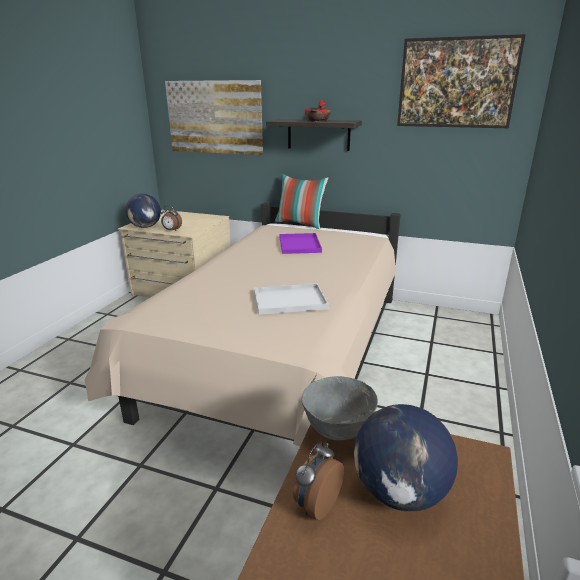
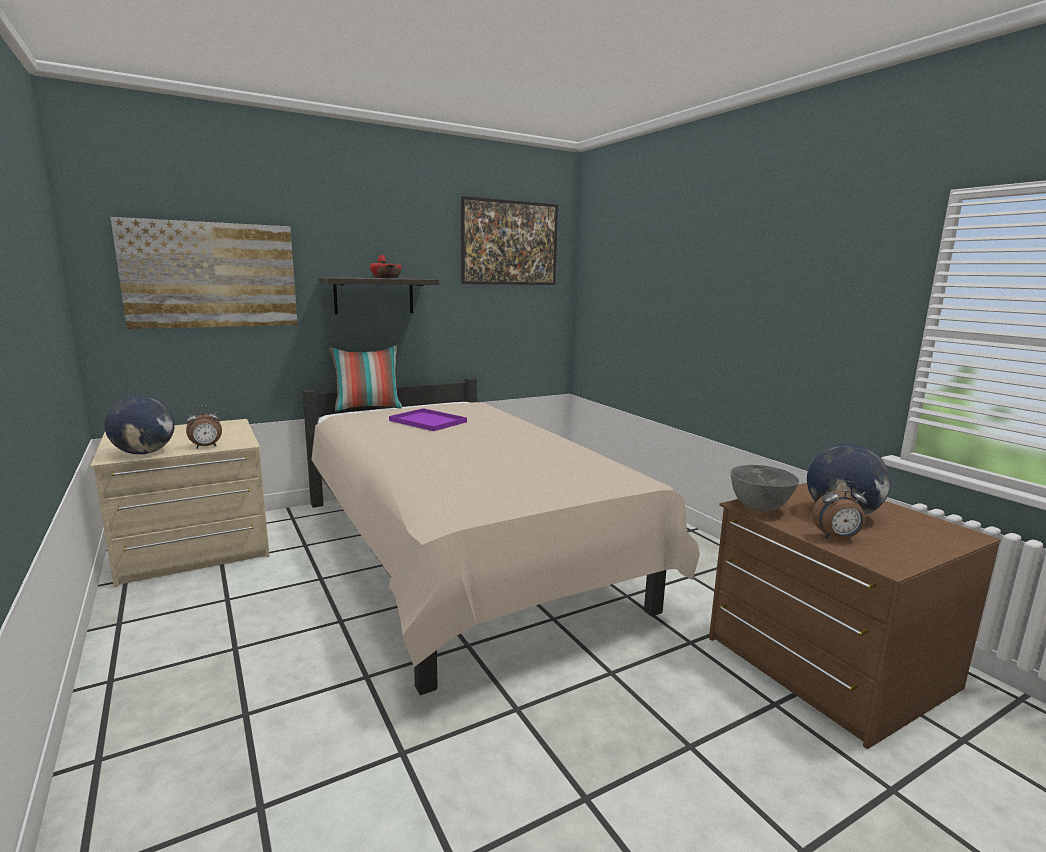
camera: 50 degrees left, 10 degrees down
(291, 299) = (544, 456): white tray -> none
(316, 504) = (837, 538): alarm clock -> alarm clock turned 75 degrees counterclockwise

